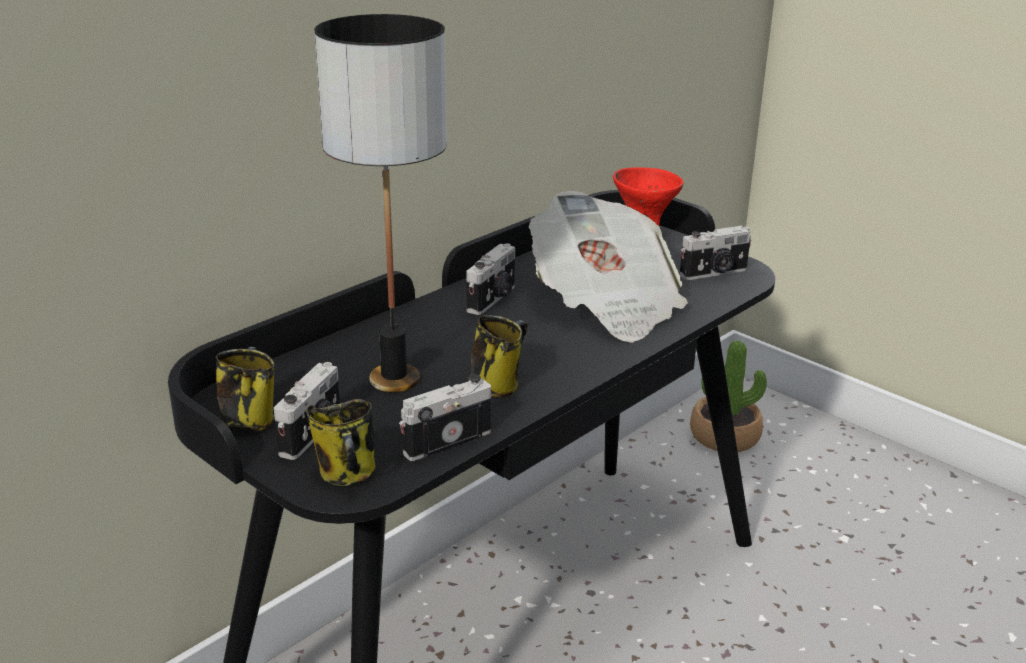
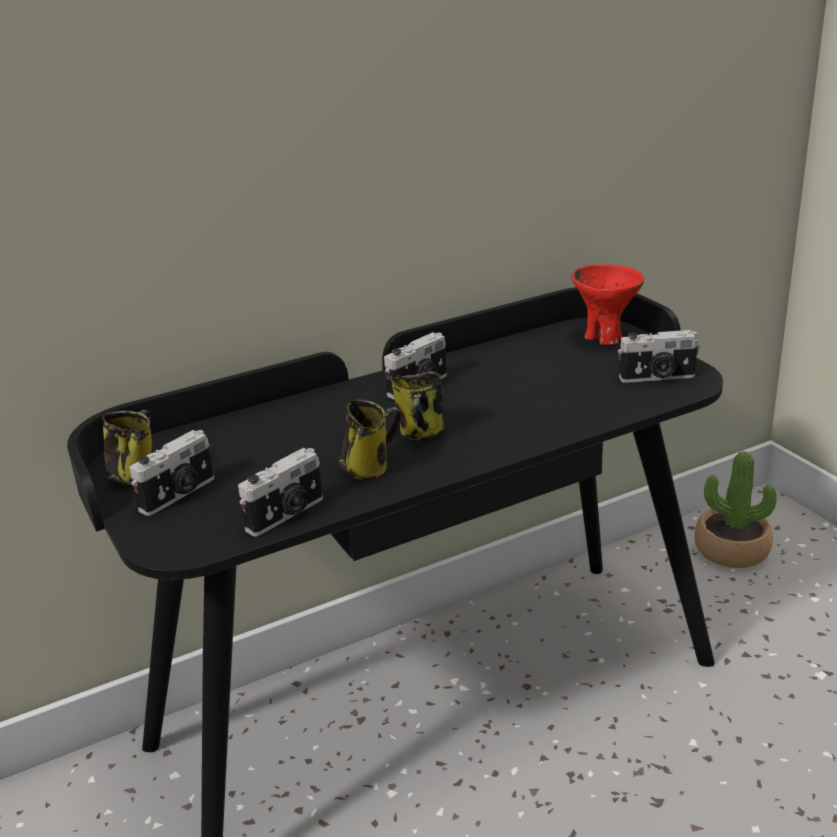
camera: 20 degrees right, 0 degrees up
(348, 475) = (183, 535): mug -> mug (421, 433)
(396, 379) = (282, 452): table lamp -> none
(445, 440) = (287, 515): camera -> camera turned 150 degrees clockwise
(606, 304) = (524, 400): newspaper -> none

